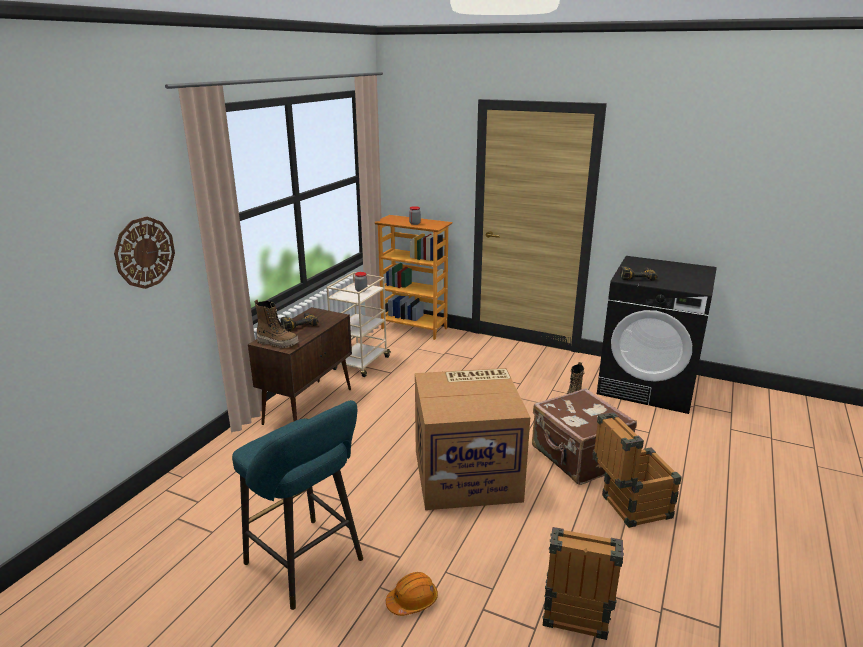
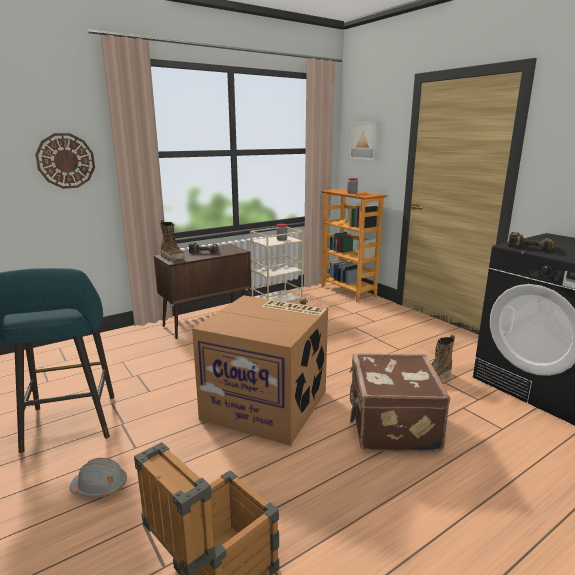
camera: 30 degrees right, 5 degrees down
(412, 601) = (100, 487): orange hard hat -> grey hard hat
(417, 163) = (365, 140): none -> picture
(628, 507) = (397, 493): crate -> none

